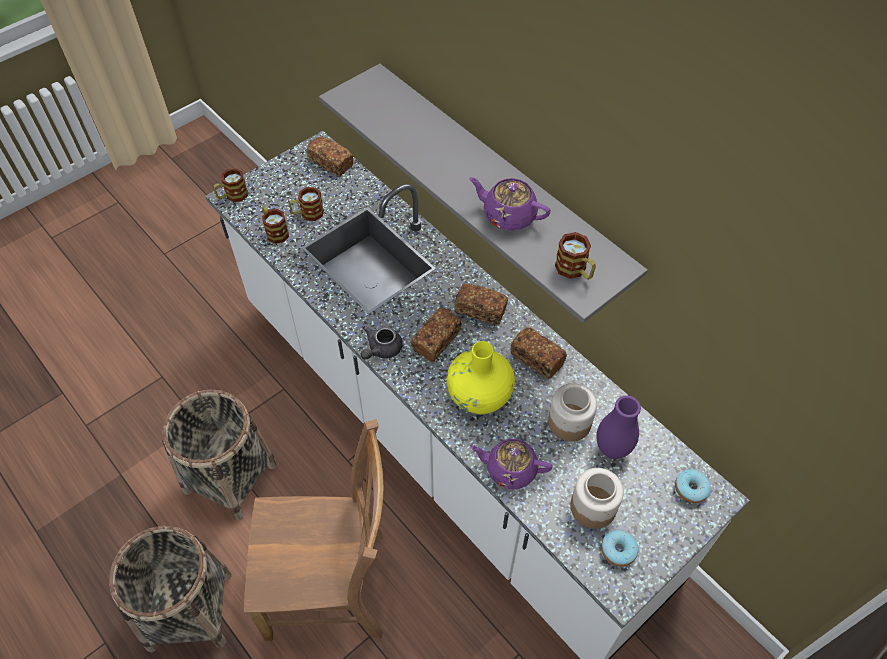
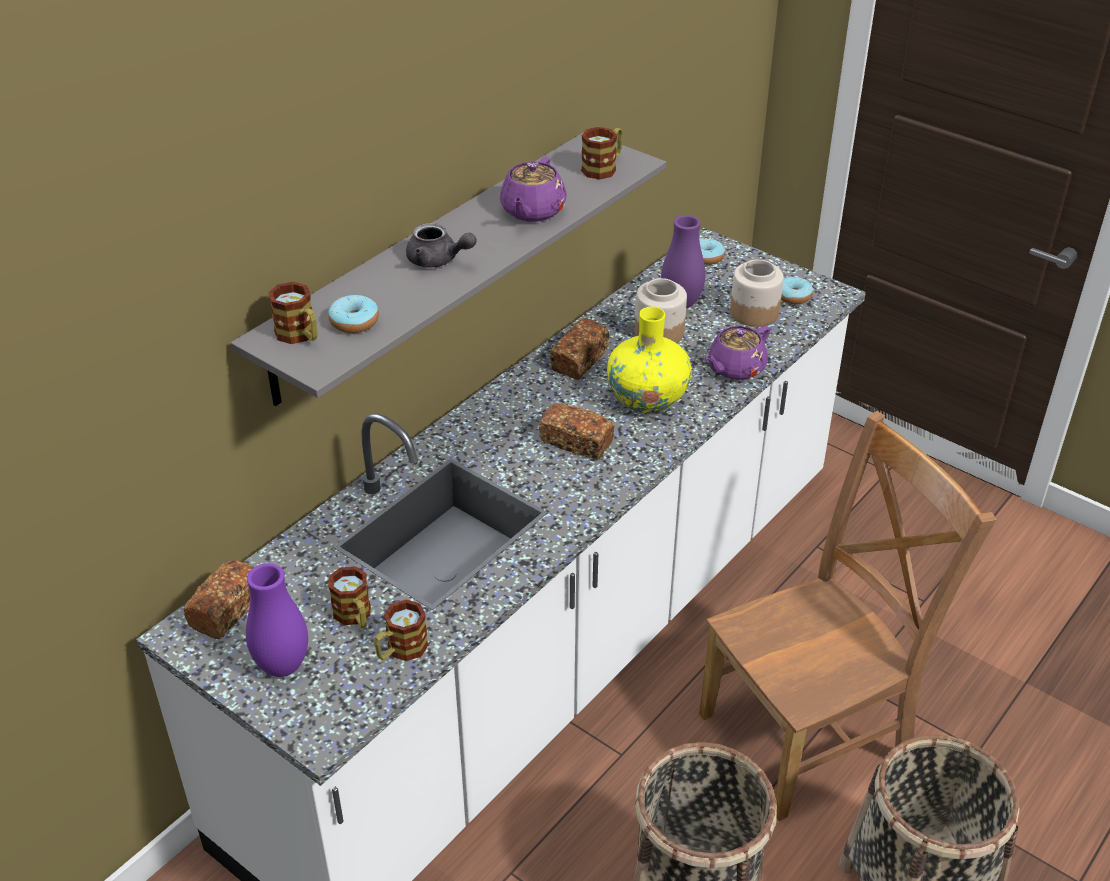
camera: 100 degrees left, 15 degrees down
(232, 196) = (318, 732): mug -> mug (300, 336)
(282, 184) = (283, 666): none -> purple vase
(332, 586) = (811, 733): brown chair -> brown chair turned 75 degrees clockwise
(381, 349) = (605, 490): grey teapot -> grey teapot (438, 260)
(383, 113) = (354, 322): none -> donut
(481, 310) = (515, 410): bread -> none
(510, 469) = (735, 368): purple teapot -> purple teapot turned 45 degrees clockwise

